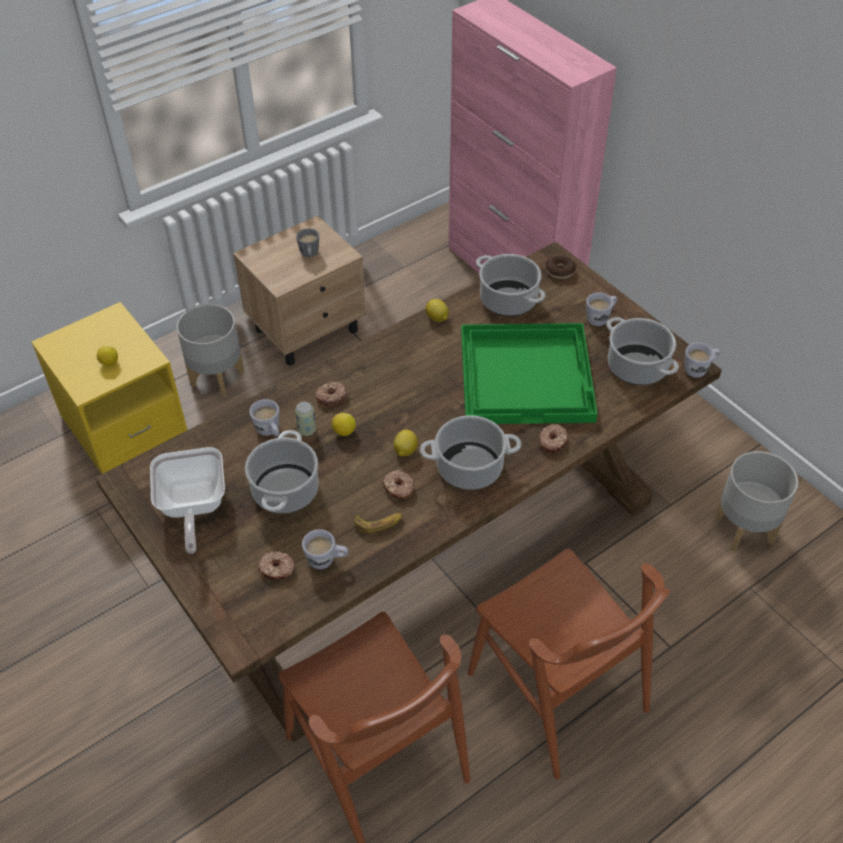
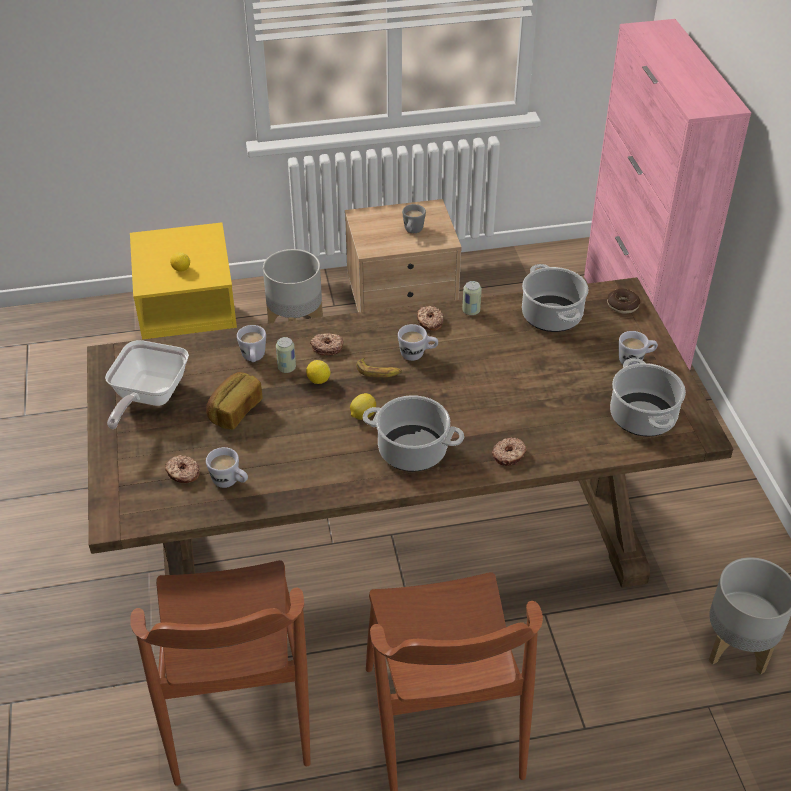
camera: 25 degrees right, 5 degrees down
(285, 490) = (234, 411): cooking pot -> bread
(379, 523) = (297, 468): banana -> banana (378, 371)
(398, 488) = (334, 445): donut -> donut (429, 322)
(437, 318) = (471, 311): lemon -> can
(527, 375) = (524, 388): green tray -> none
(699, 369) = (708, 440): white mug -> white mug (417, 354)

